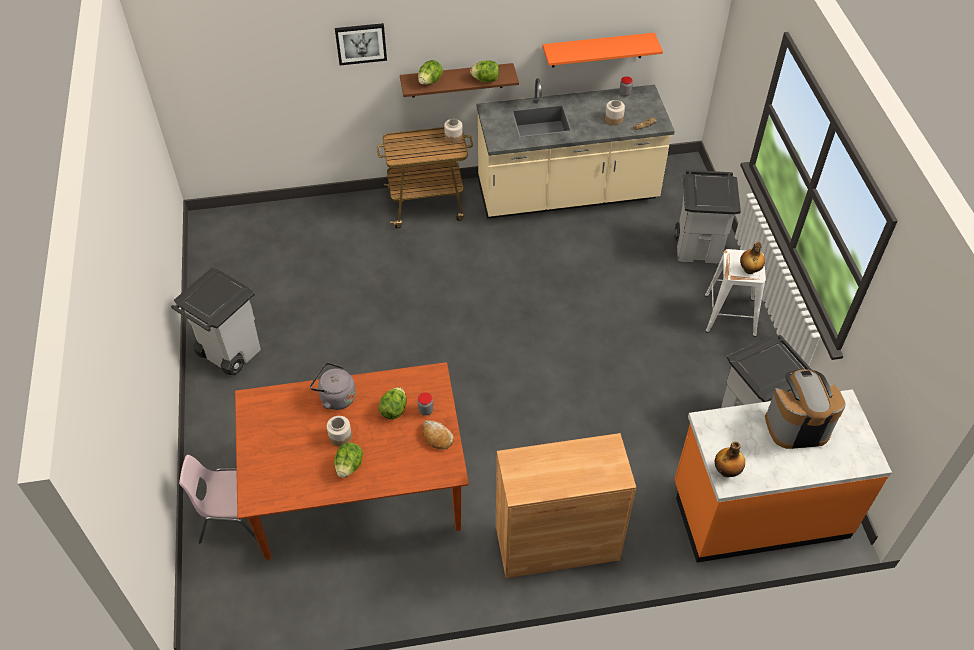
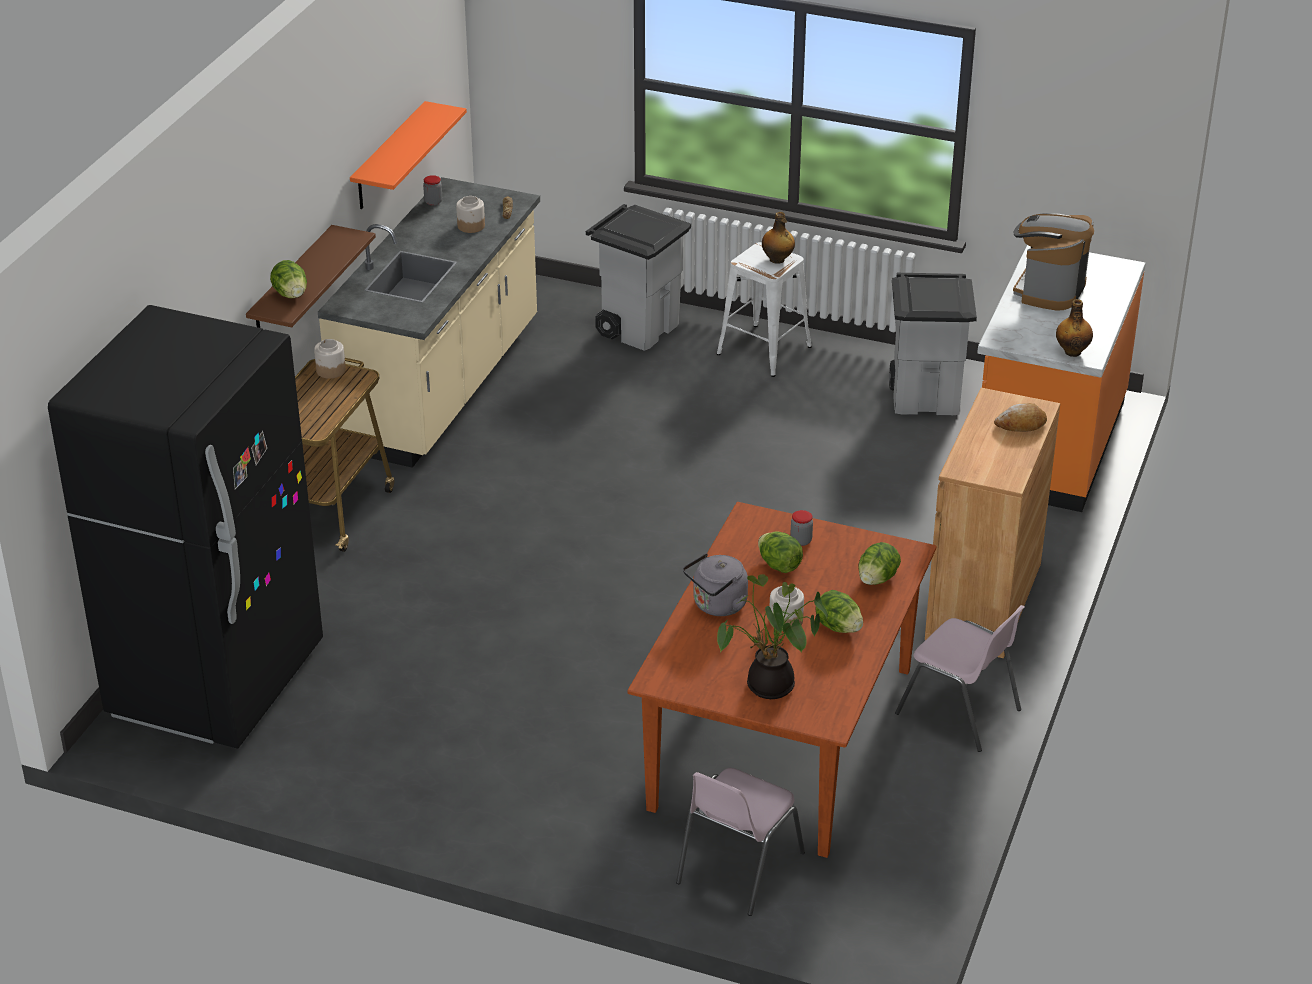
camera: 60 degrees left, 15 degrees down
(228, 353) = (425, 790): grey trash can -> none
(266, 234) = (217, 681): none -> black fridge
(270, 456) = (768, 688): none -> potted plant
(361, 43) = (209, 282): picture -> none
(436, 575) = (960, 712): none -> pink chair
(437, 437) = (849, 545): bread -> bread (1021, 424)
(485, 79) = (340, 254): lettuce -> lettuce (877, 579)

